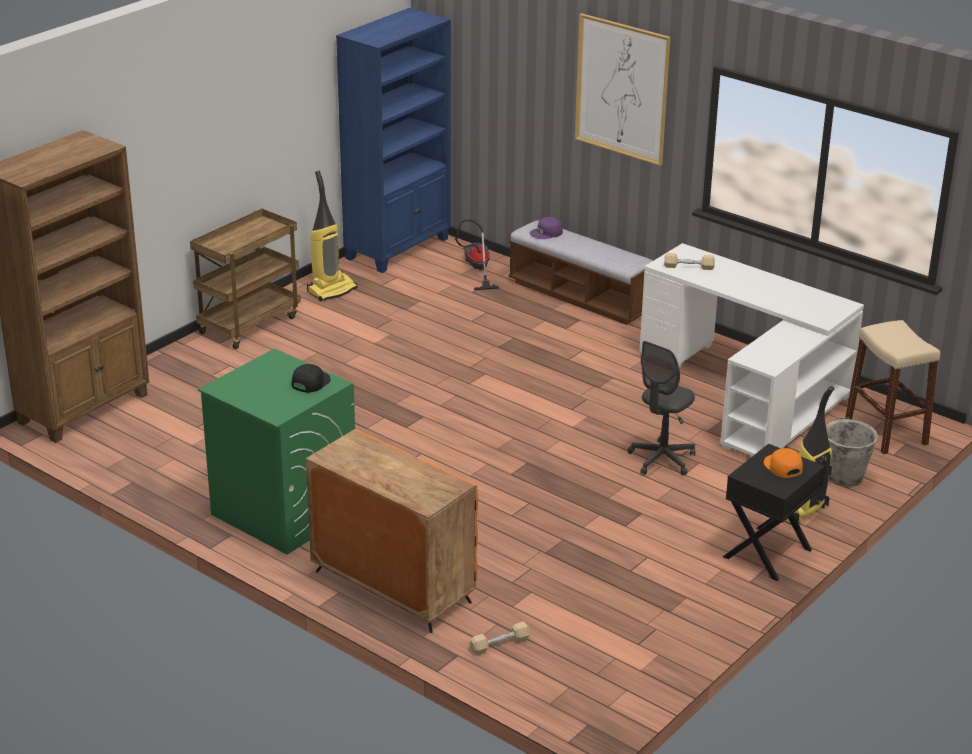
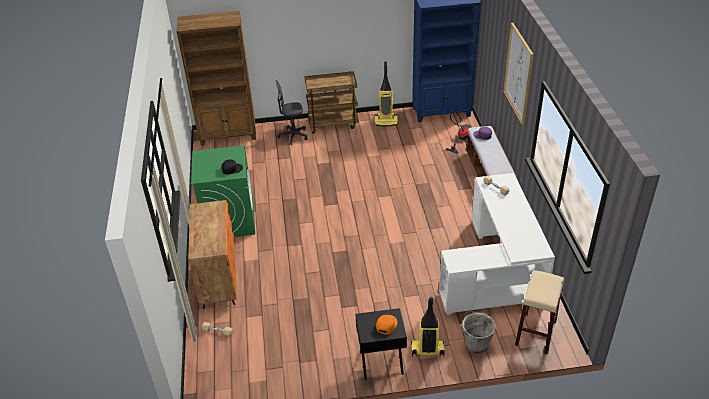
camera: 45 degrees right, 10 degrees up
(661, 459) = (404, 283): grey office chair -> grey office chair (293, 136)

